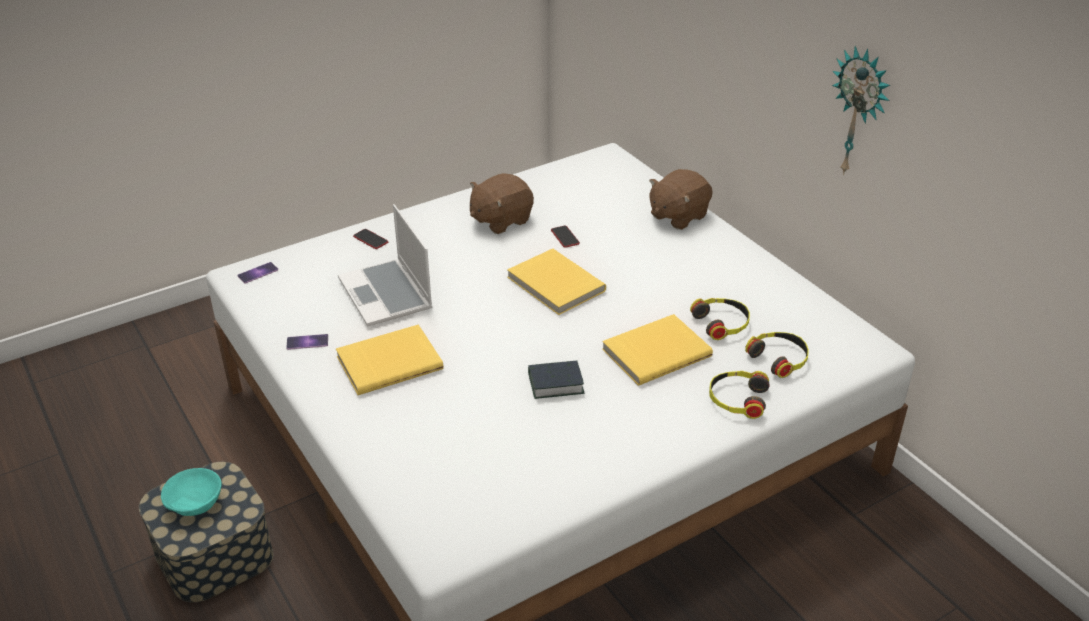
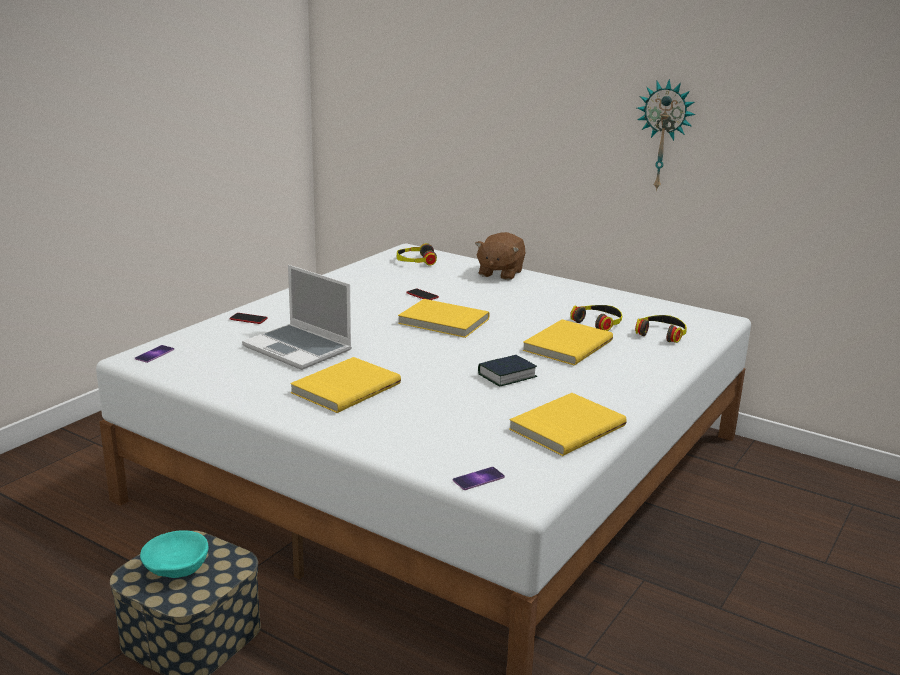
camera: 25 degrees left, 15 degrees down
(307, 342) = (251, 388): phone -> phone (478, 479)
(500, 220) = (356, 293): brown plush toy -> none
(554, 474) = (565, 427): none -> yellow book
(737, 399) = (657, 359): headphones -> headphones (416, 261)

